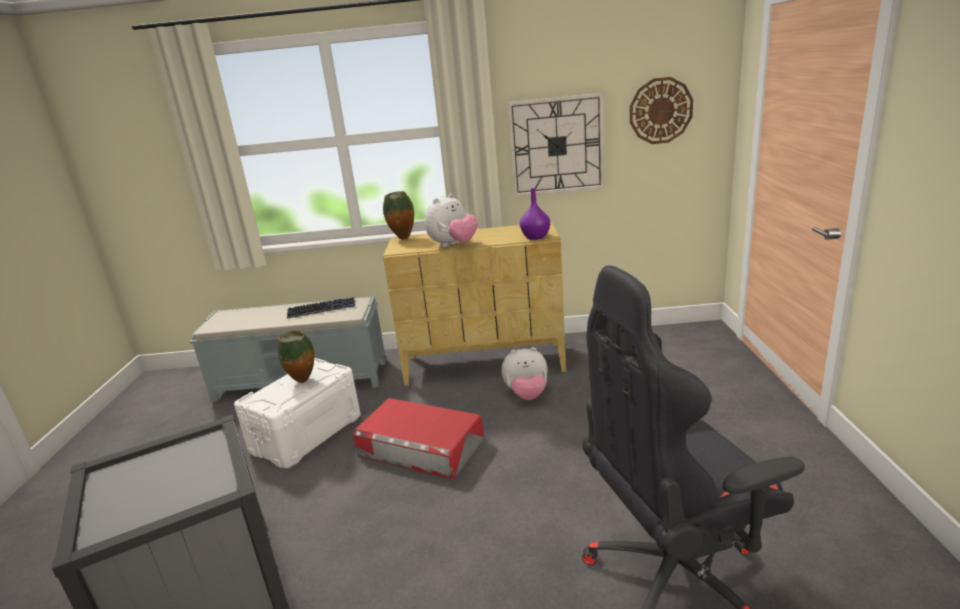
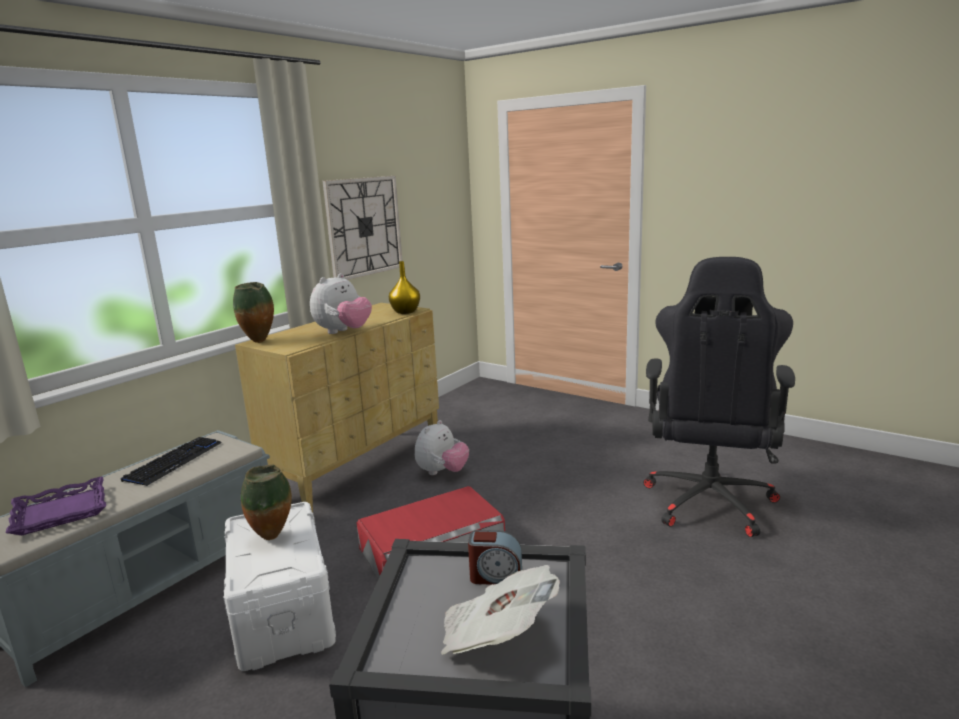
camera: 55 degrees left, 5 degrees down
(133, 502) = (496, 636): none -> newspaper
(206, 472) = (496, 576): none -> alarm clock
(248, 317) = (61, 511): none -> purple tray
(453, 245) = (343, 332): plush toy -> plush toy turned 45 degrees clockwise
(535, 237) = (405, 312): purple vase -> yellow vase
(660, 111) = (430, 194): wall clock -> none

